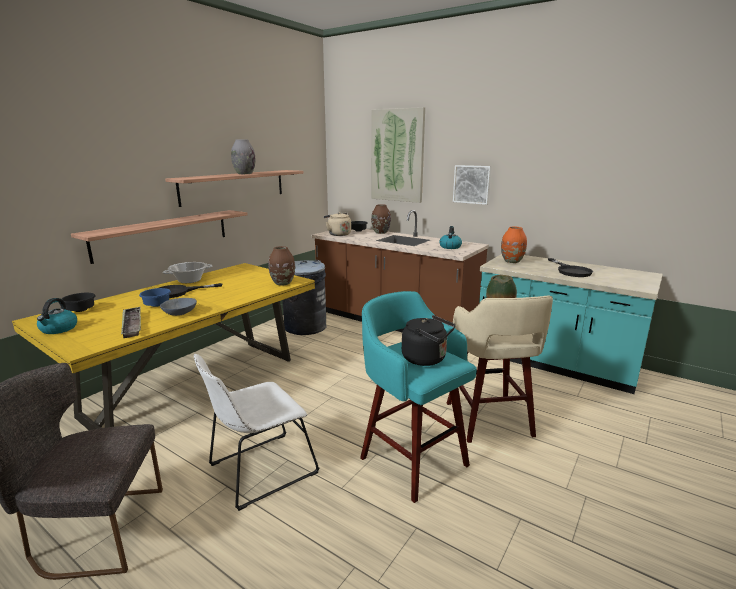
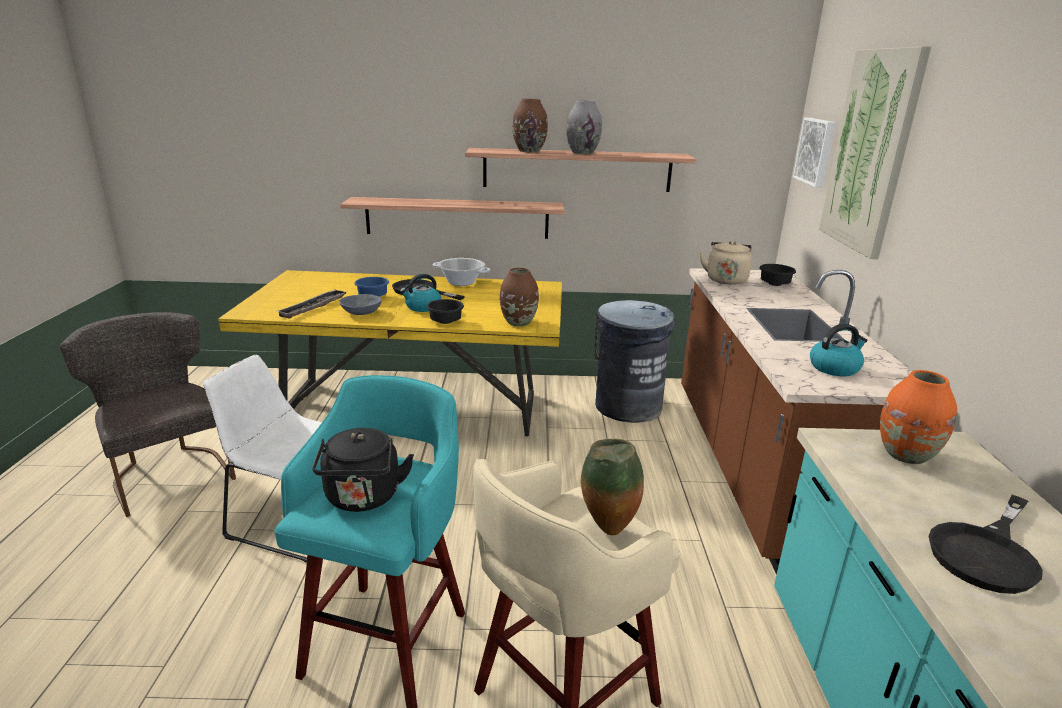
camera: 55 degrees right, 5 degrees up
(58, 329) = (281, 289): kettle -> kettle (422, 307)
(80, 310) = (330, 278): black bowl -> black bowl (445, 321)
(380, 232) = (802, 298): brown vase -> brown vase (529, 151)
(472, 184) = (959, 244): picture -> picture (816, 151)

